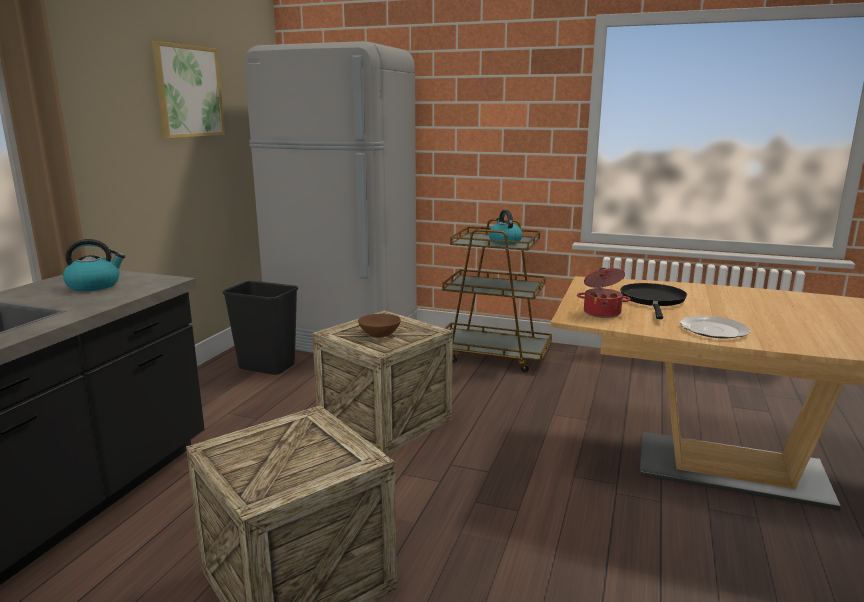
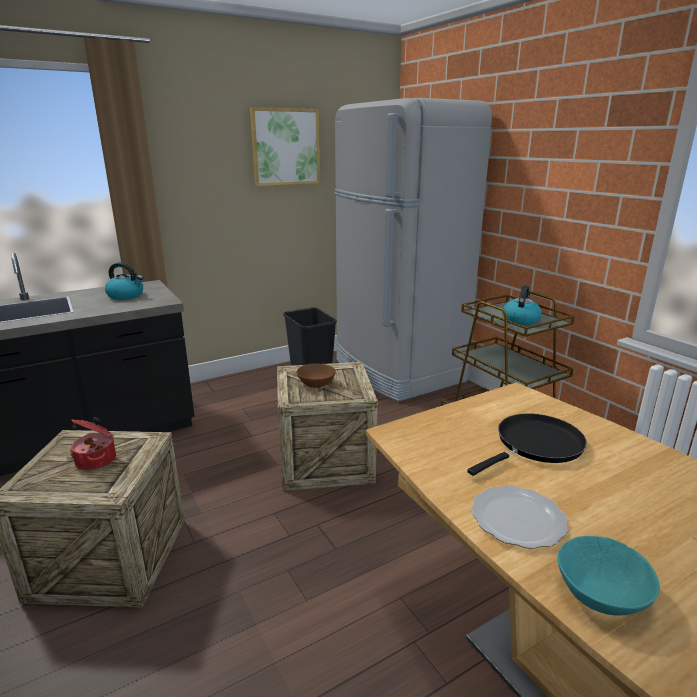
camera: 40 degrees right, 5 degrees up
(602, 312) = (439, 439): cooking pot -> cooking pot (97, 460)
(795, 341) = (602, 594): none -> turquoise bowl

